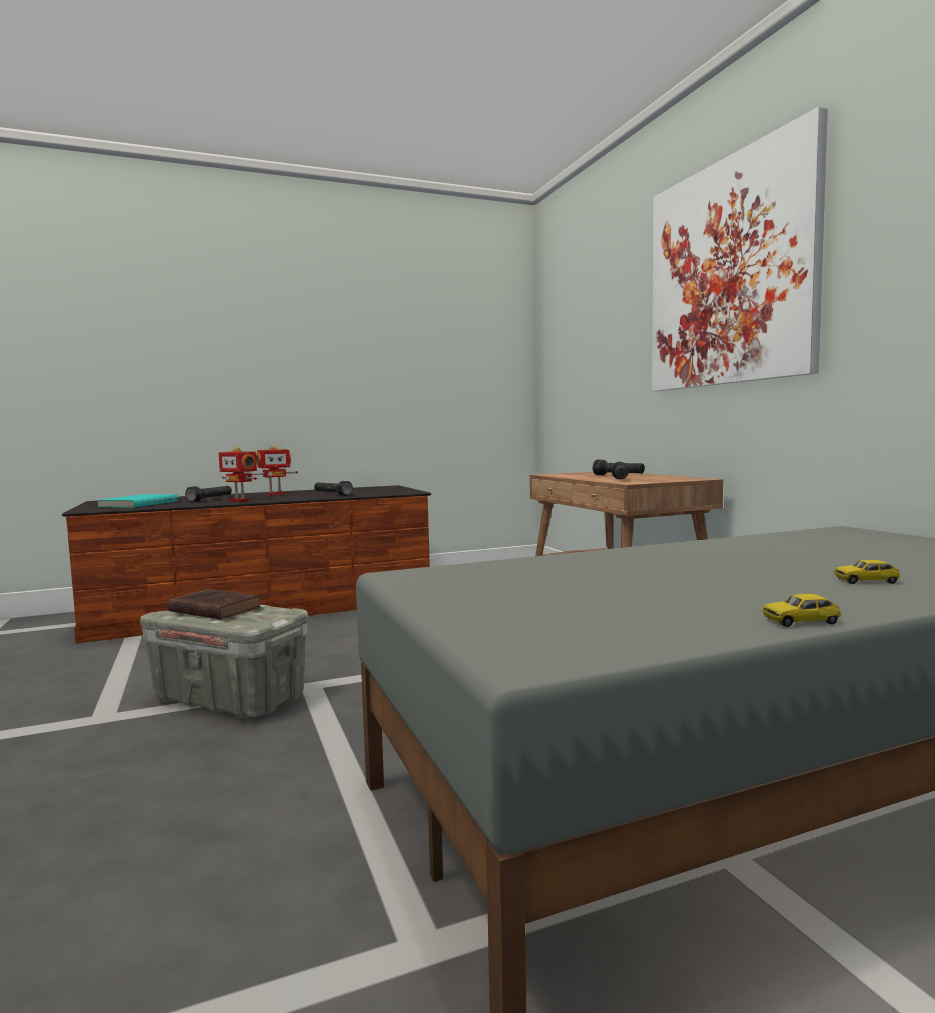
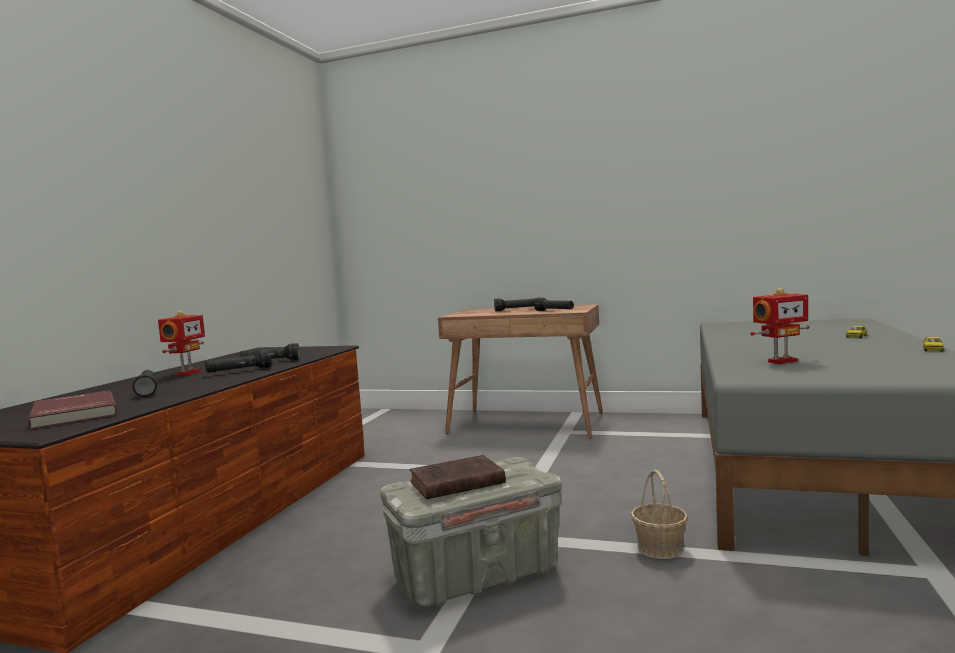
camera: 50 degrees left, 0 degrees up
(138, 504) = (72, 413): turquoise book -> red book
(239, 501) = (212, 383): toy robot -> toy robot (781, 361)
(287, 497) = (239, 371): none -> black flashlight
(343, 752) = (660, 548): none -> basket
(729, 273) = (586, 161): picture -> none

